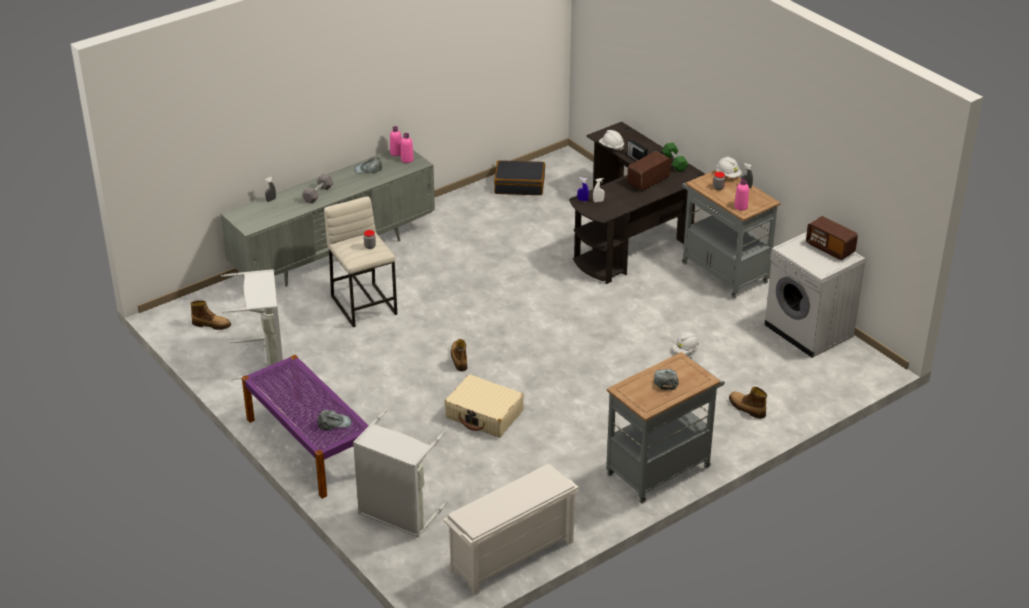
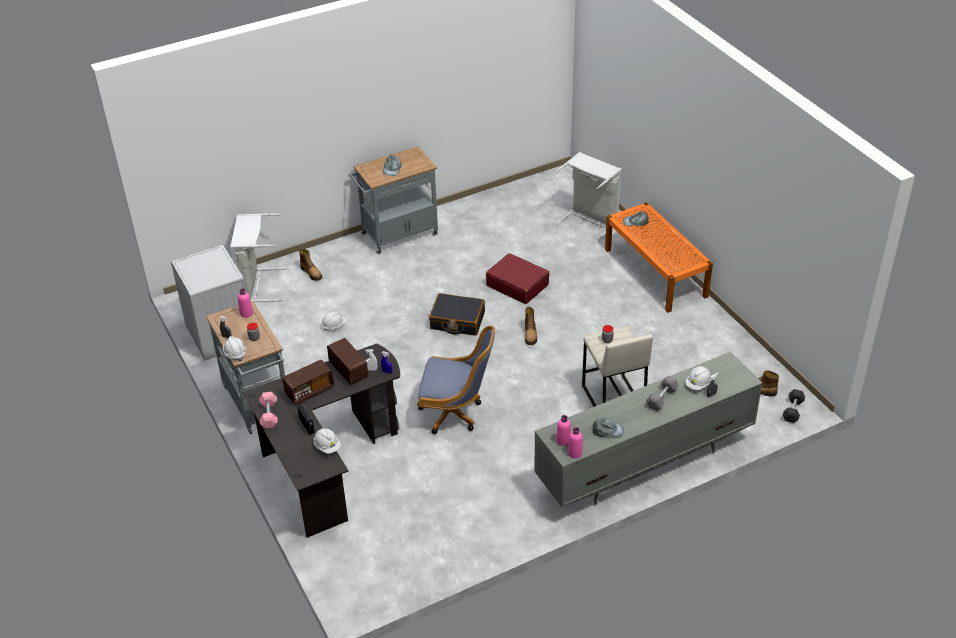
camera: 170 degrees left, 5 degrees up
(180, 309) = (793, 410): none -> grey dumbbell
(265, 358) = (701, 351): grey laundry basket -> grey laundry basket (258, 285)
(282, 207) = (698, 384): none -> white hard hat
(309, 446) = (656, 272): purple bench -> orange bench
(484, 415) = (517, 285): beige suitcase -> red suitcase
(511, 557) = (516, 191): white shoe rack -> none
(519, 185) = (424, 554): black suitcase -> black suitcase (457, 321)
(521, 280) = (456, 414): none -> blue office chair
(674, 162) = (269, 415): green dumbbell -> pink dumbbell
(830, 248) = (194, 271): radio -> radio (348, 370)

